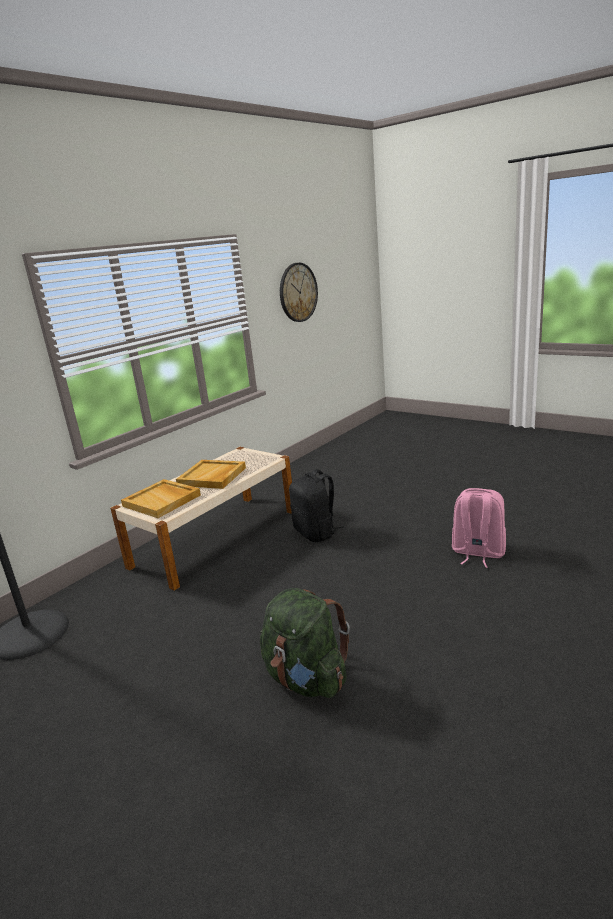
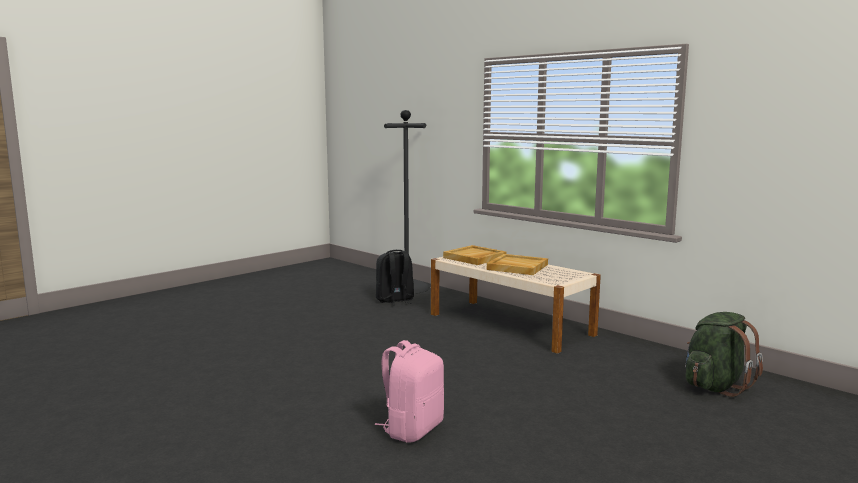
camera: 95 degrees right, 10 degrees down
(298, 292) = (796, 129): wall clock -> none
(307, 679) = (295, 346): green backpack -> green backpack (715, 386)
(316, 533) = (501, 359): black backpack -> black backpack (394, 300)

